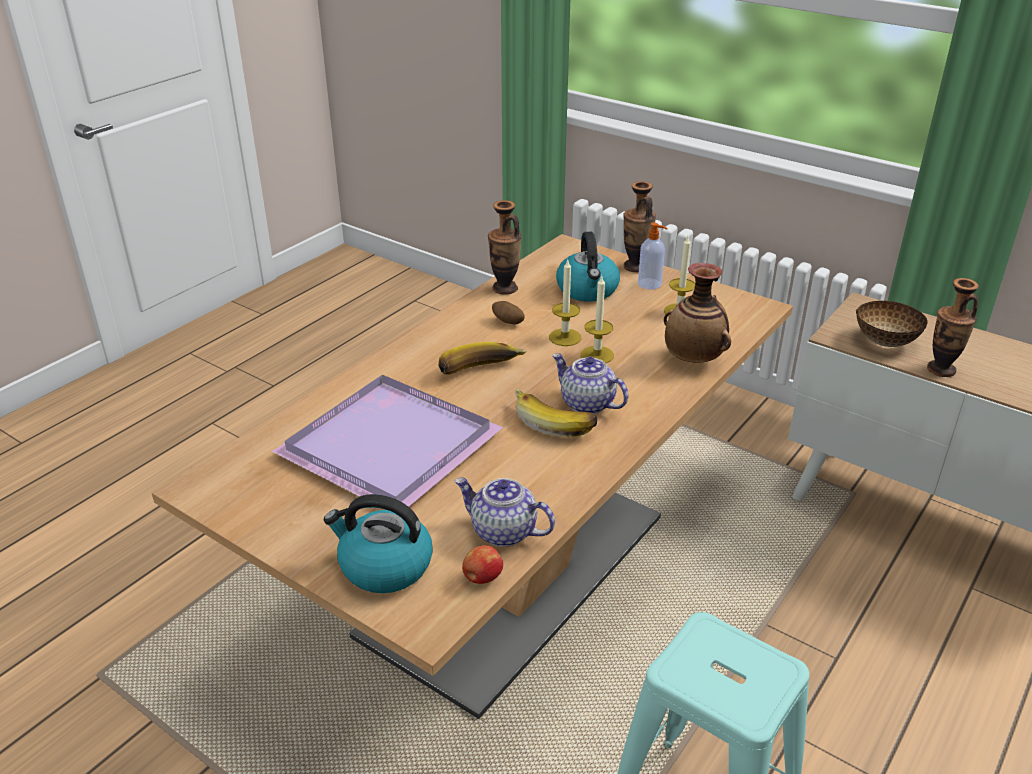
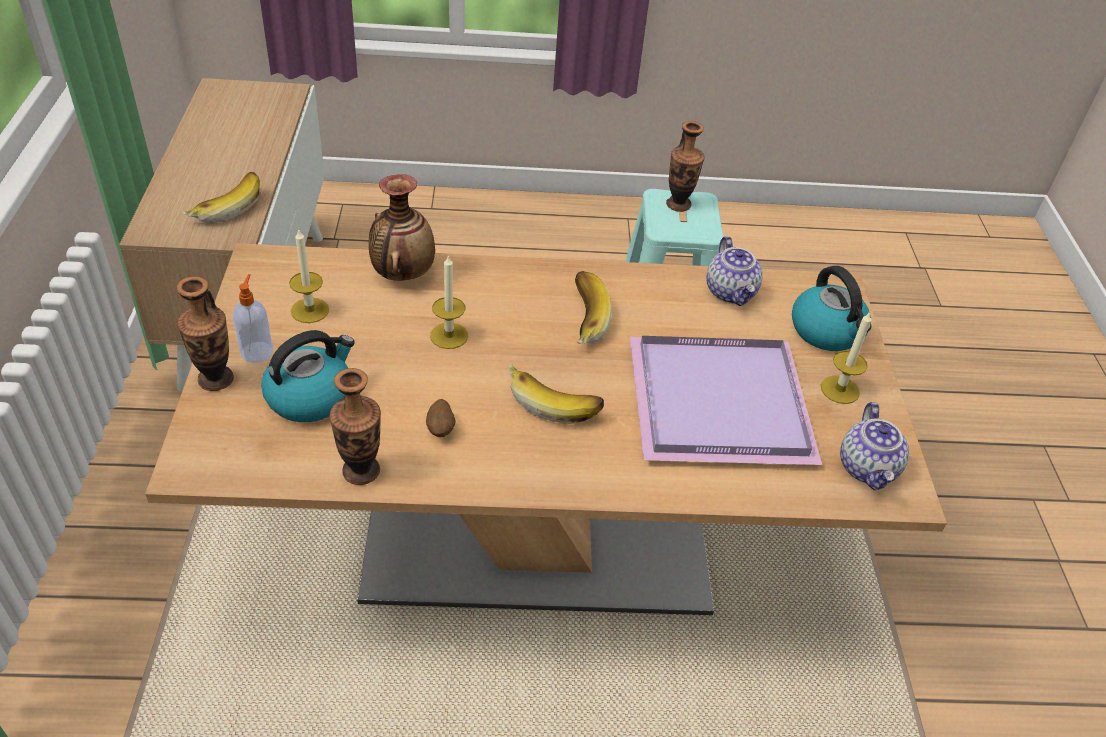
camera: 130 degrees left, 10 degrees up
(482, 578) = (779, 283): apple -> none
(565, 337) = (434, 371): candle -> candle (840, 389)
(586, 404) = (536, 312): teapot -> teapot (868, 468)
(886, 342) = (225, 207): bowl -> banana
(941, 369) = (258, 173): vase -> vase (678, 204)

